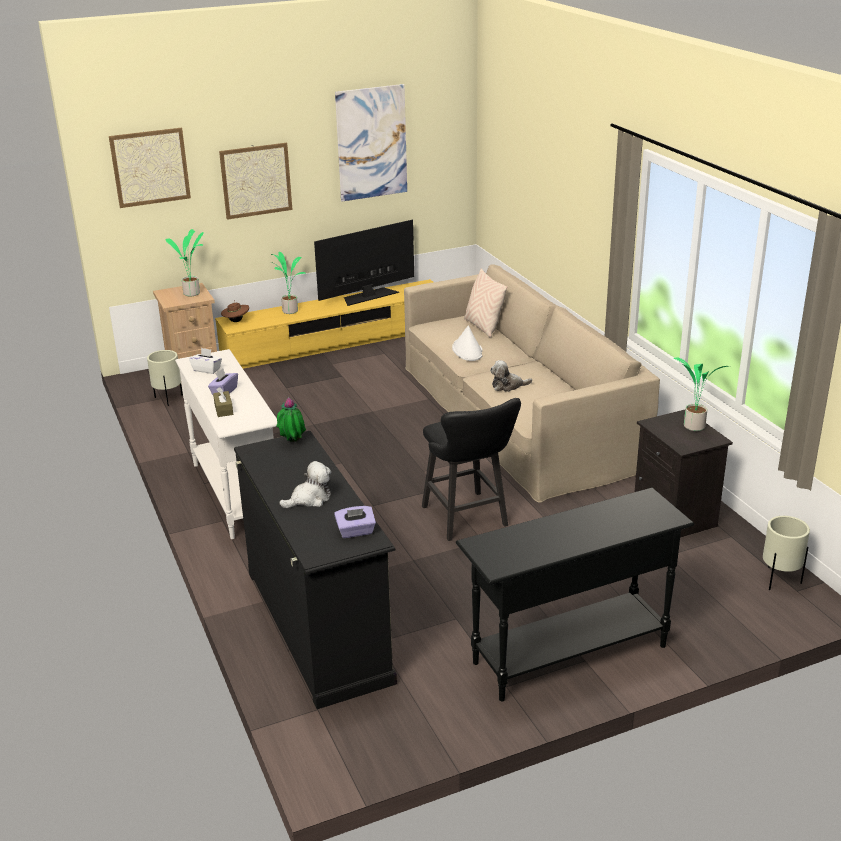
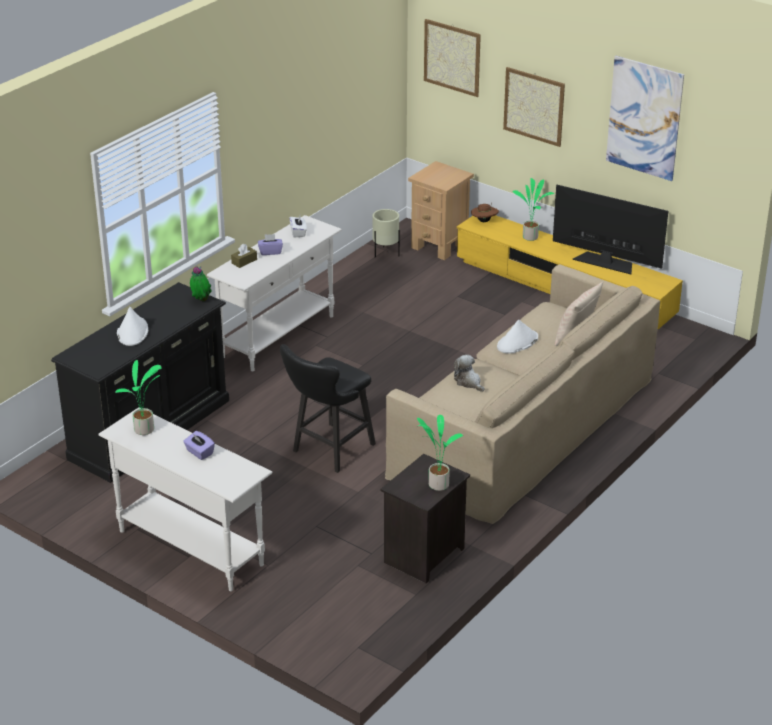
camera: 60 degrees right, 5 degrees up
(193, 293) = (448, 178): potted plant -> potted plant (145, 430)
(309, 499) = (132, 332): plush toy -> white hat
(356, 532) = (105, 361): purple tissue box -> purple tissue box (199, 452)
(568, 654) = (190, 547): black console table -> white console table
(779, 580) = (366, 634): beige planter -> none

